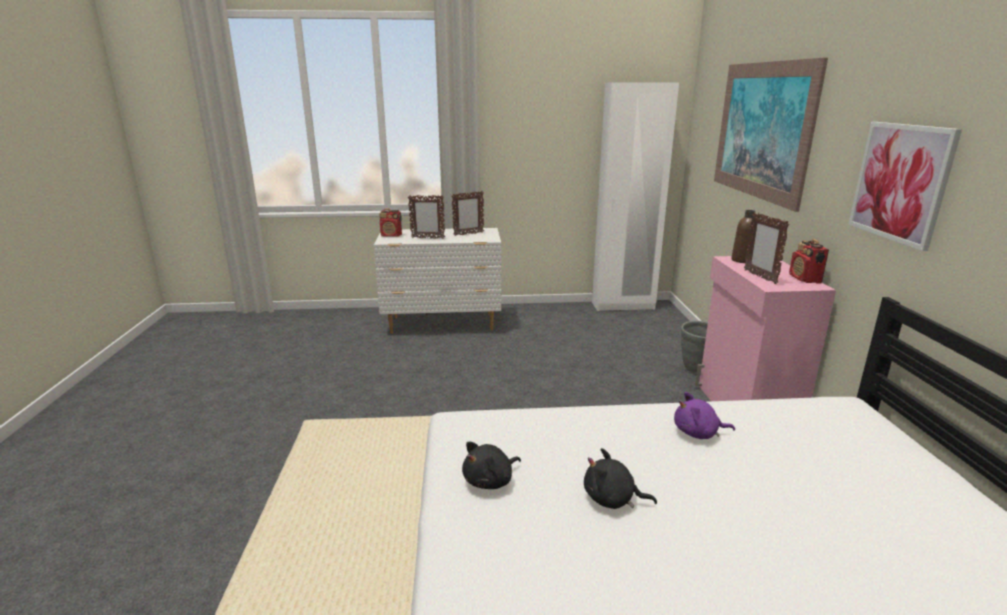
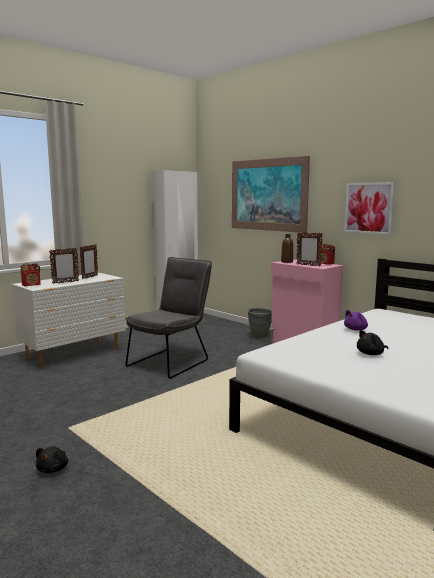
camera: 40 degrees left, 10 degrees down
(490, 481) = (320, 364): black plush toy -> black plush toy (53, 469)
(520, 371) = (171, 361): none -> grey chair

